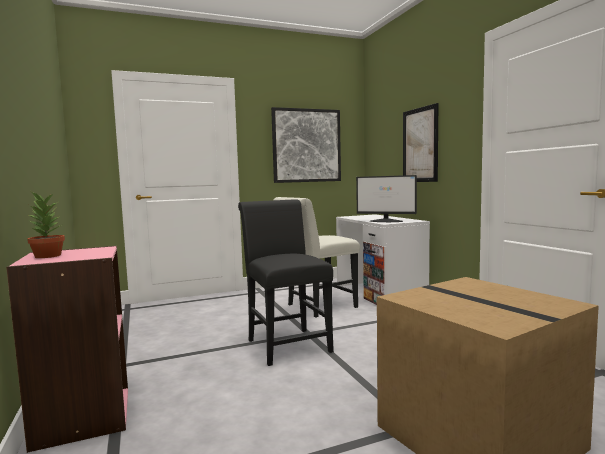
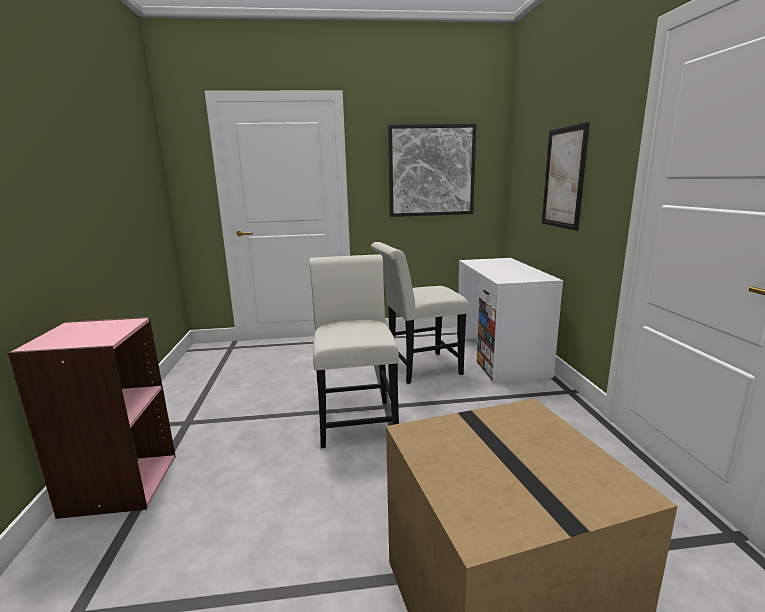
camera: 15 degrees right, 10 degrees up
(47, 256) = (66, 333): potted plant -> none
(286, 344) = (356, 418): black chair -> white chair
(386, 221) = (508, 276): monitor -> none

